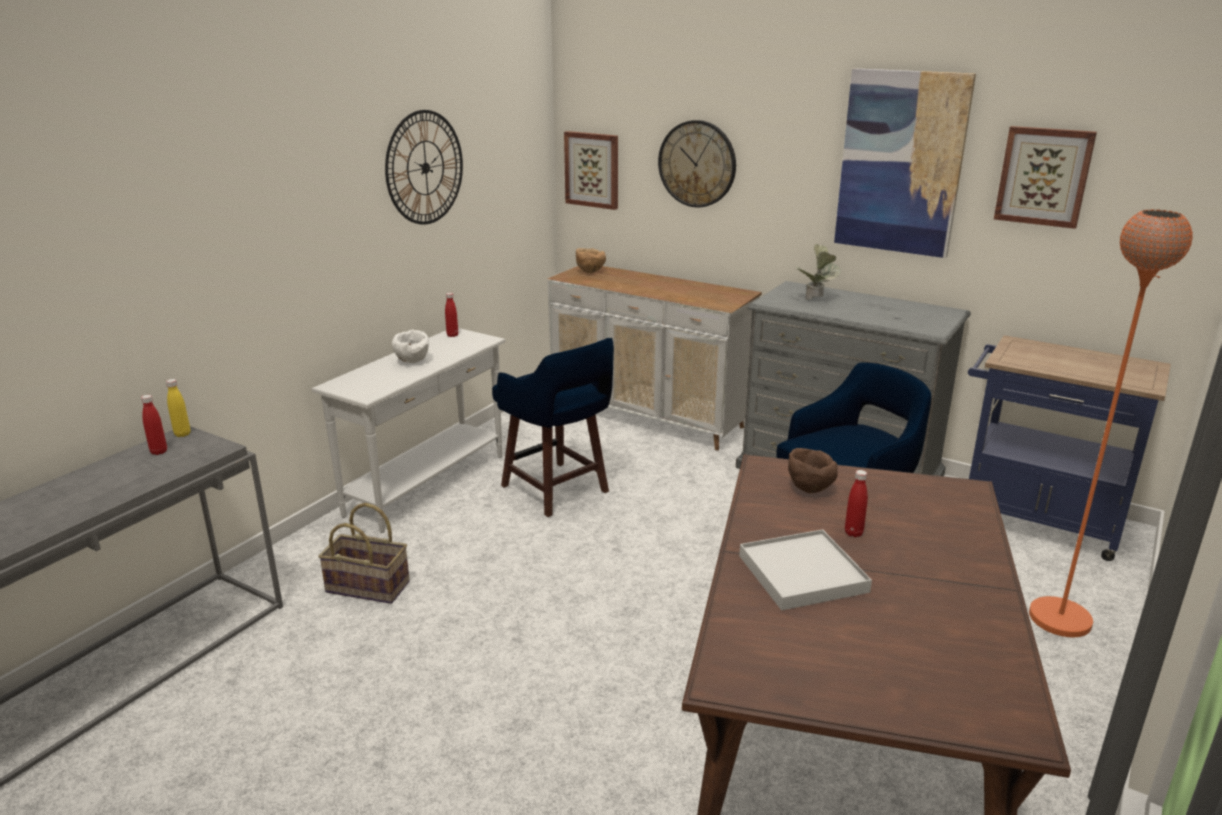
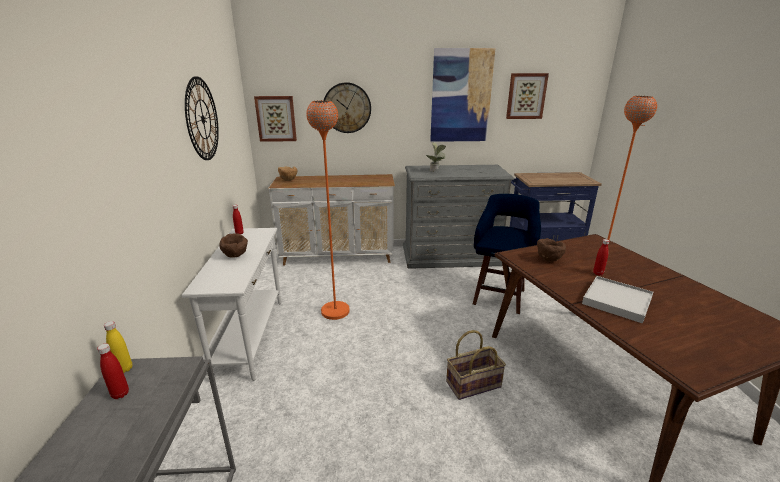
camera: 35 degrees left, 0 degrees up
(369, 586) = (285, 421): basket -> basket (473, 384)
(412, 361) = (236, 256): white bowl -> brown bowl
(557, 491) = (335, 311): blue stool -> orange floor lamp

